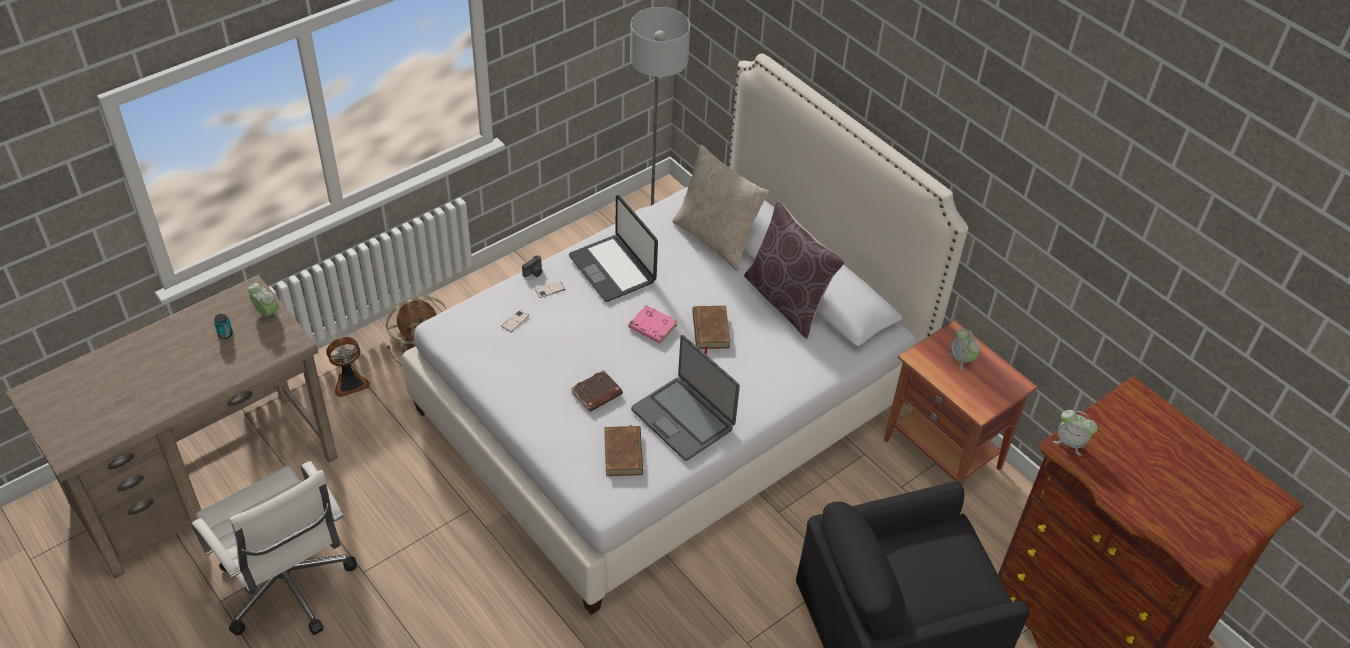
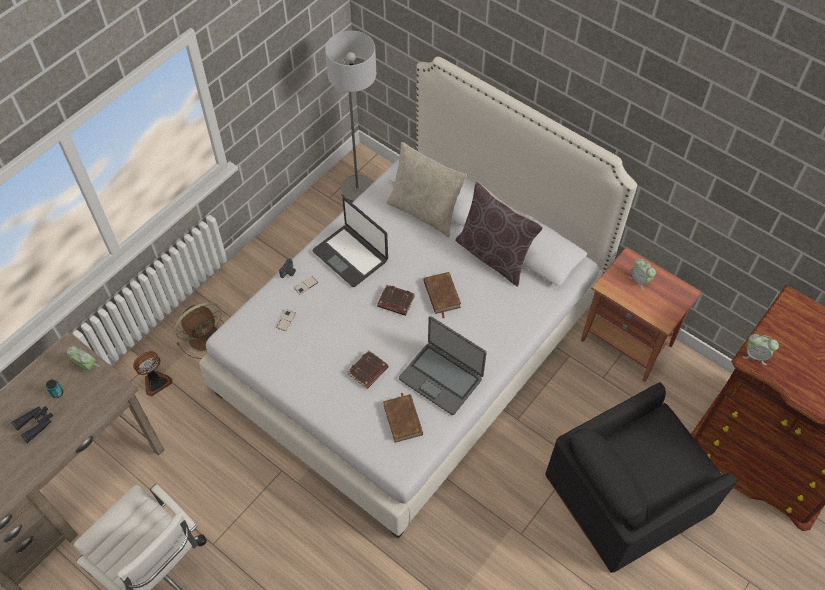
camera: 10 degrees left, 10 degrees up
(191, 361) = (36, 424): none -> black binoculars
(652, 327) = (395, 302): pink book -> brown book

